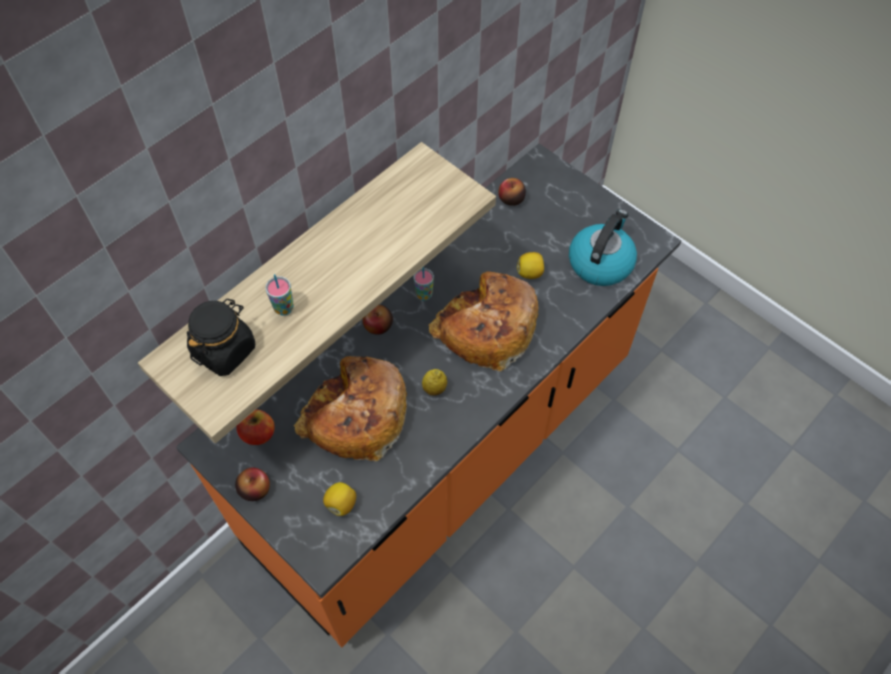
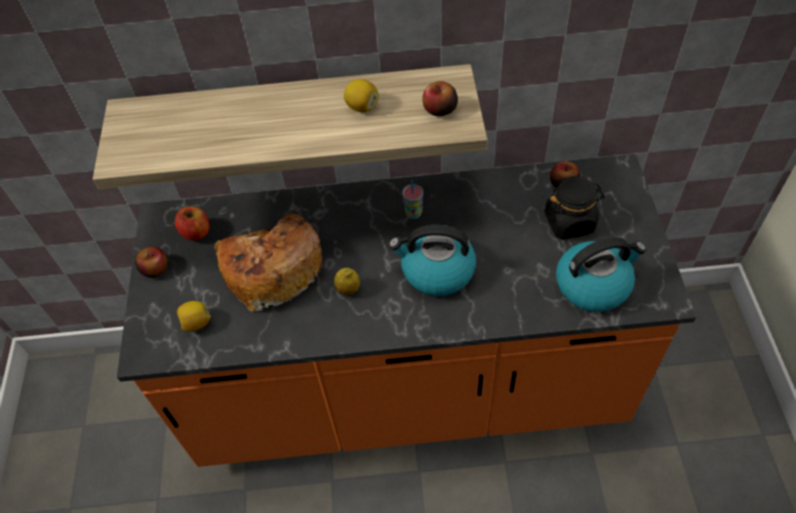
camera: 45 degrees right, 5 degrees down
(224, 350) = (165, 126): black jar -> black jar (570, 222)
(284, 308) = (234, 123): cup -> none
(378, 325) = (355, 213): apple -> apple (440, 109)
(485, 328) = (436, 271): bread -> kettle
(530, 272) = (519, 252): lemon -> lemon (362, 107)

